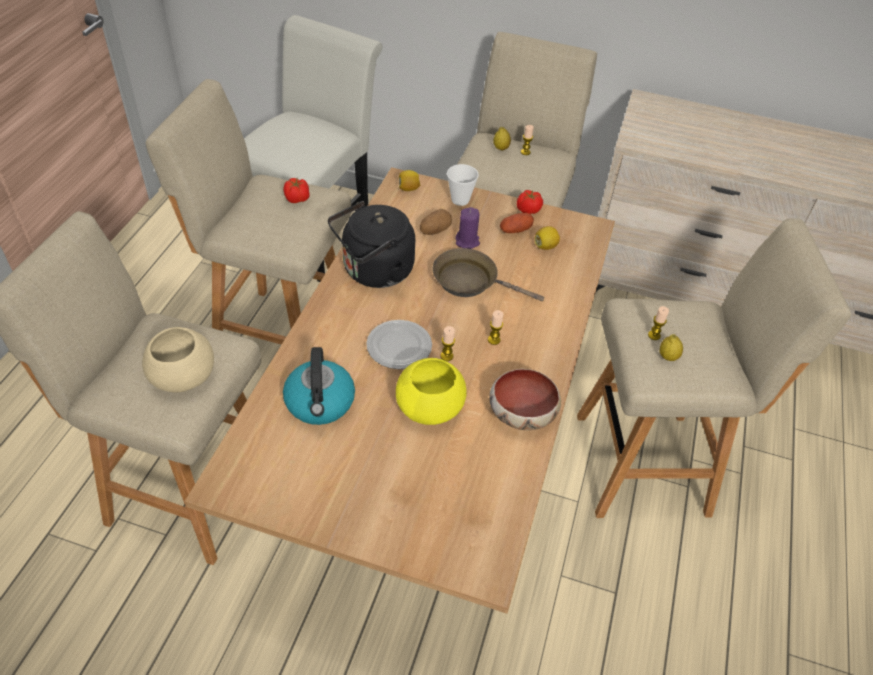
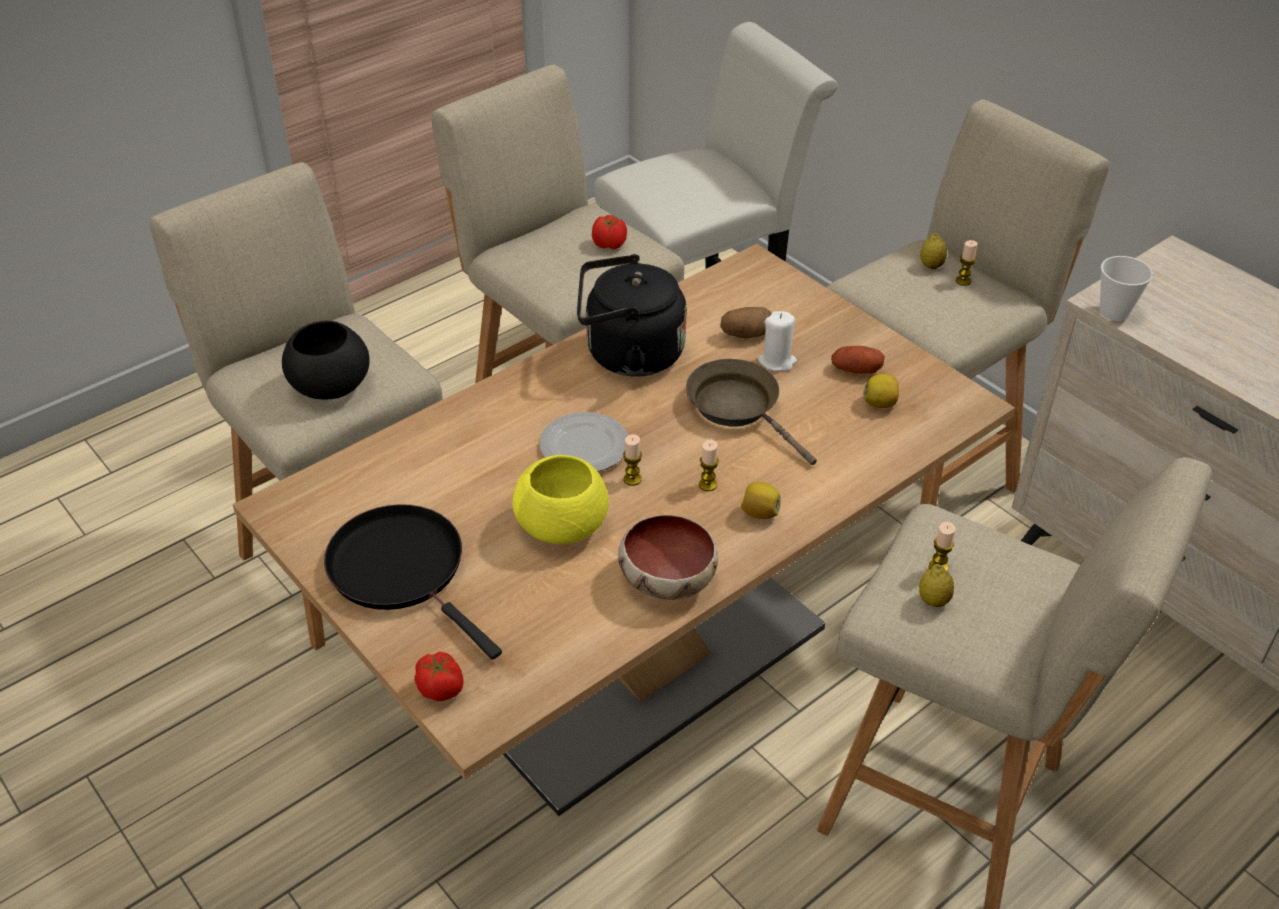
camera: 35 degrees right, 5 degrees down
(181, 377) = (329, 386): beige bowl -> black bowl
(320, 403) = (444, 469): kettle -> none
(352, 489) = (402, 570): none -> black frying pan
(408, 188) = (755, 275): lemon -> lemon (759, 513)
(460, 200) = (813, 310): cup -> cup (1114, 312)
(467, 241) = (777, 361): purple candle -> white candle
(528, 210) = (896, 352): tomato -> tomato (441, 689)

